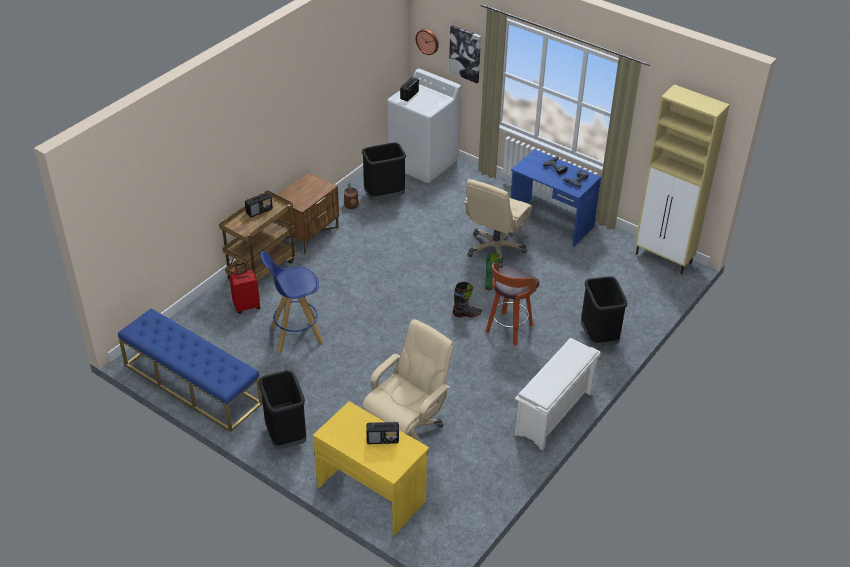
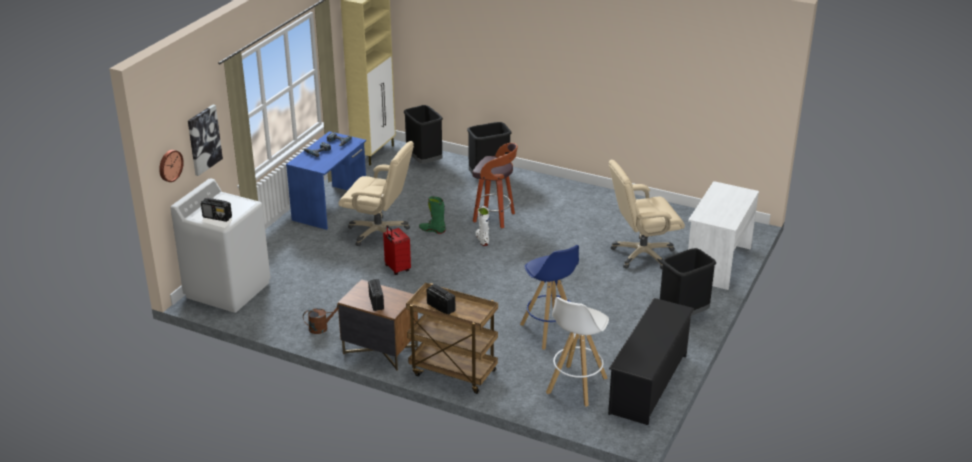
camera: 100 degrees left, 10 degrees down
(192, 384) = (648, 384): blue bench -> black shoe rack
(211, 337) = (576, 385): none -> white stool
(247, 306) = (518, 371): red suitcase -> red suitcase (397, 269)
(371, 493) = (717, 263): yellow desk -> white desk
(383, 439) = (719, 199): radio -> radio (376, 302)
(384, 197) = (300, 308): black trash can -> black trash can (424, 161)
(407, 431) = (642, 254): beige office chair -> beige office chair turned 45 degrees counterclockwise
(467, 314) = (482, 240): black boot -> white boot
(553, 414) = (587, 192): white shoe rack -> none

